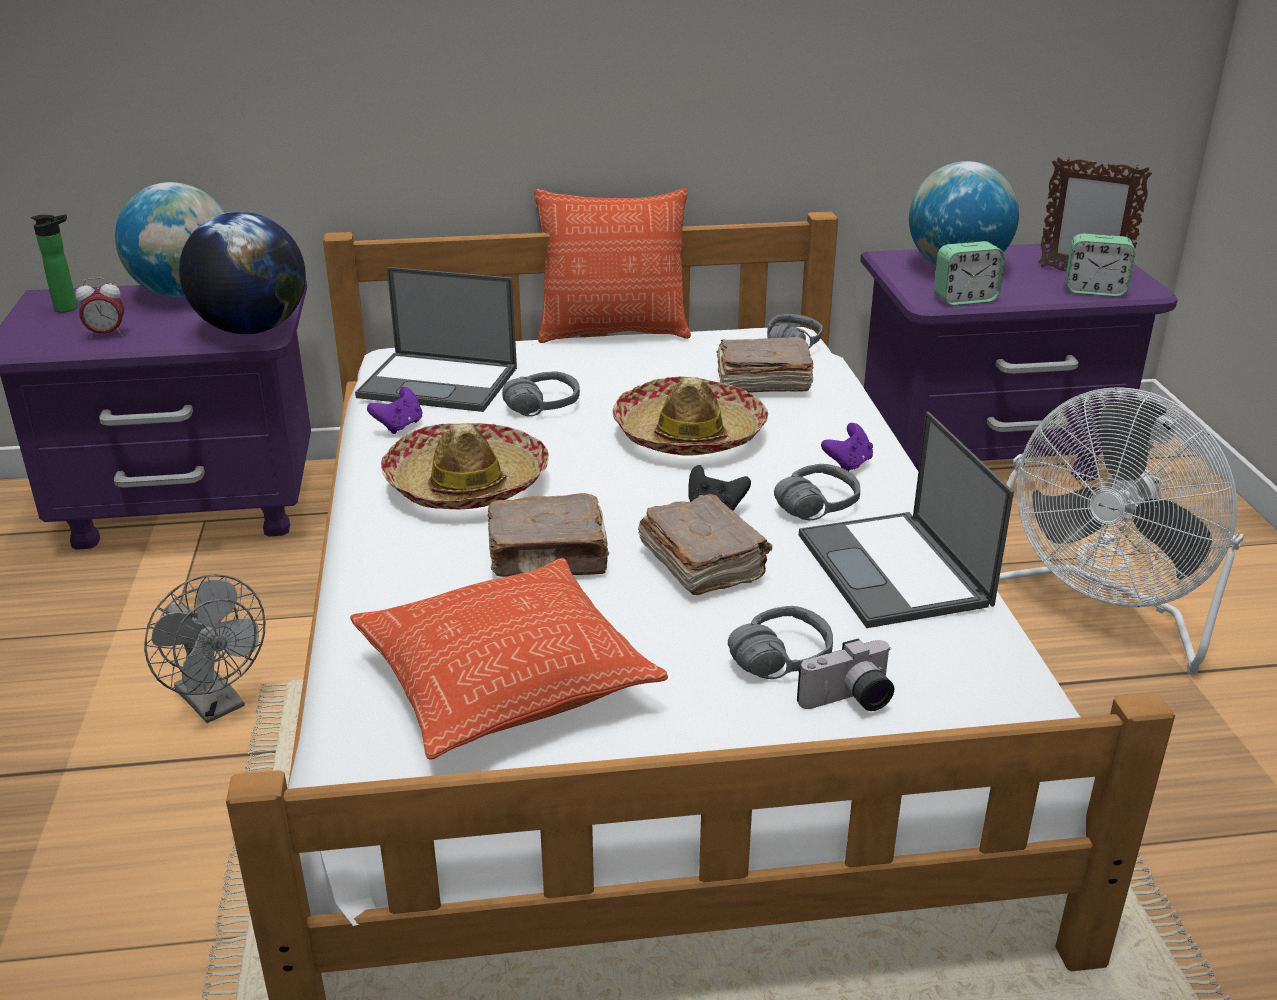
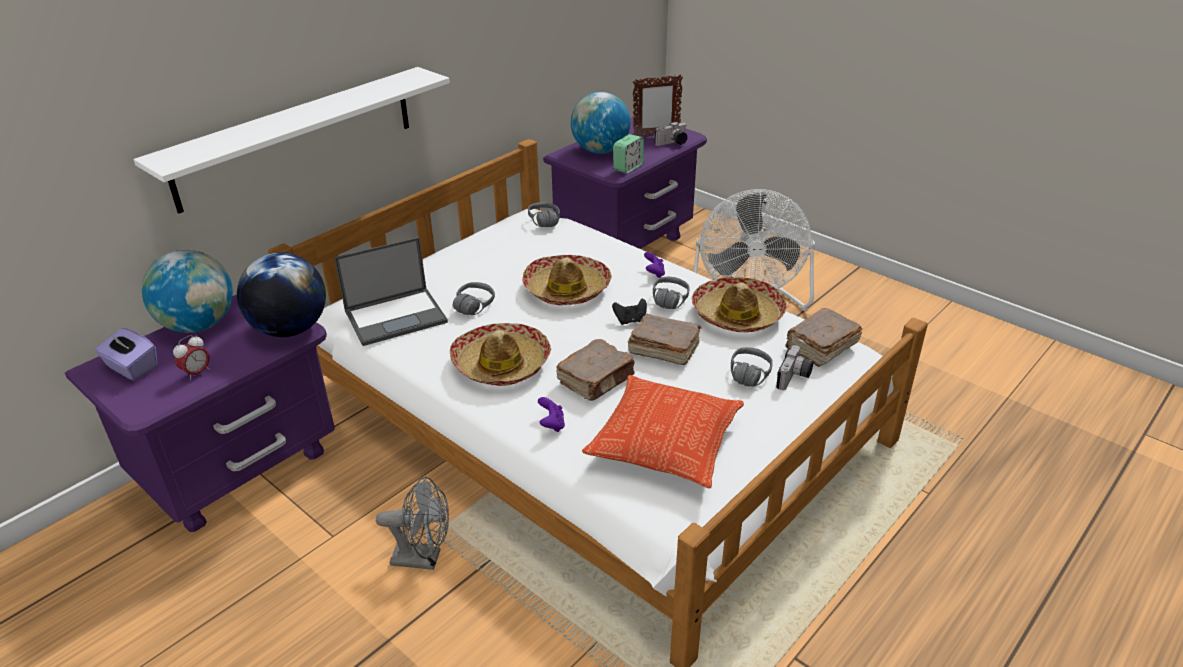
camera: 40 degrees left, 5 degrees up
(70, 308) = (132, 368): bottle -> purple tissue box
(399, 426) = (414, 350): purple game controller -> purple game controller (551, 424)
(400, 86) = (296, 137): none -> white shelf
(614, 333) = (441, 248): orange pillow -> none
(761, 383) = (560, 247): brown book -> brown book (820, 347)
(895, 571) = (737, 315): laptop -> hat
(1094, 291) = (672, 143): alarm clock -> camera

